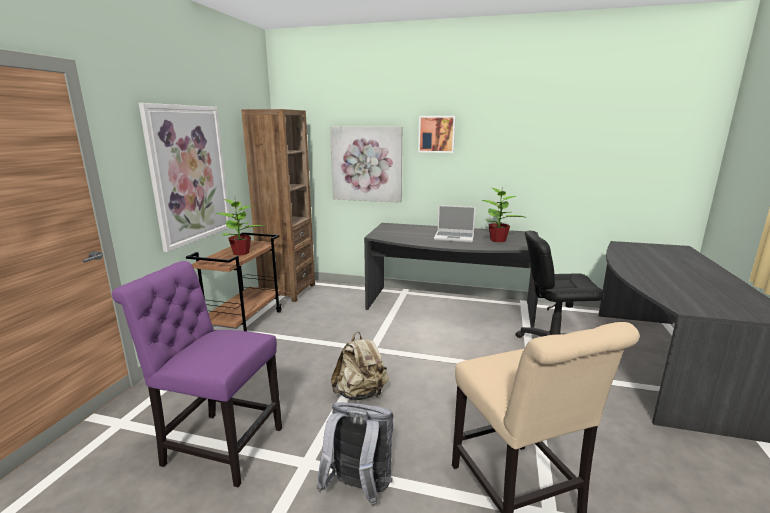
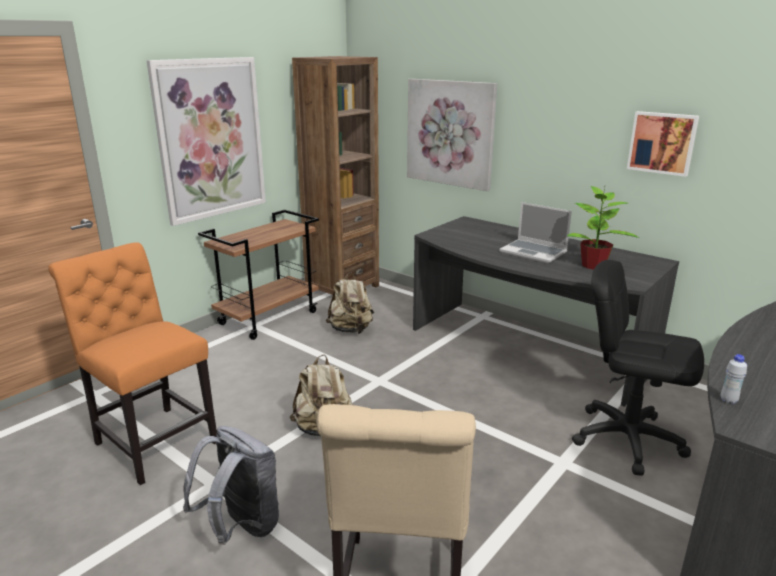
camera: 25 degrees right, 5 degrees up
(218, 445) = (153, 440): purple chair -> orange chair
(241, 253) = (264, 235): potted plant -> none
(320, 318) = (351, 330): none -> beige backpack
(436, 134) = (542, 96): picture -> picture (662, 143)
(660, 297) = (728, 400): none -> white bottle

